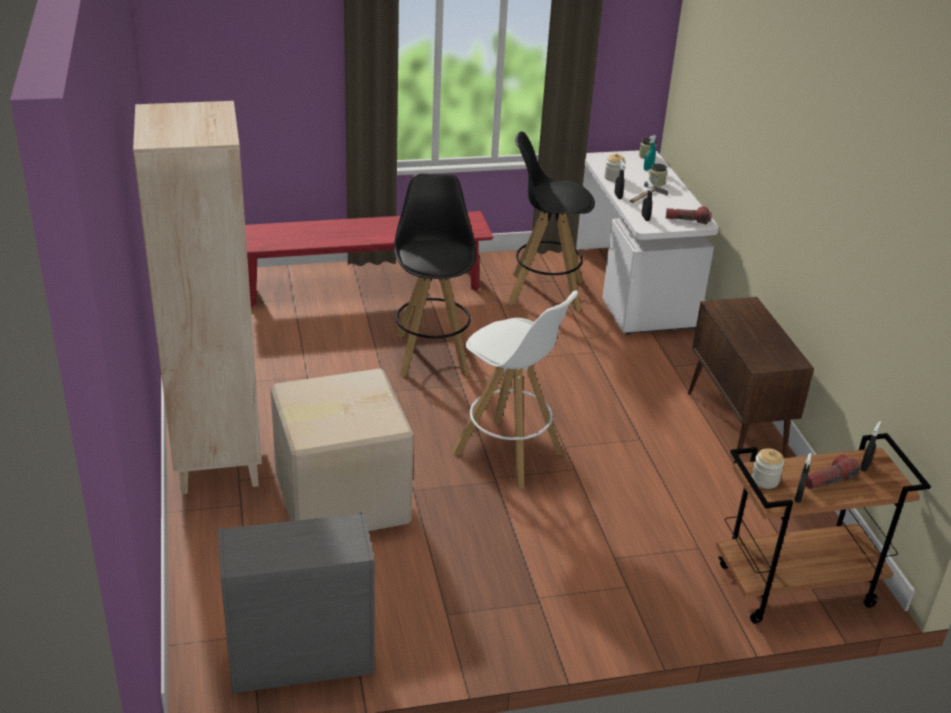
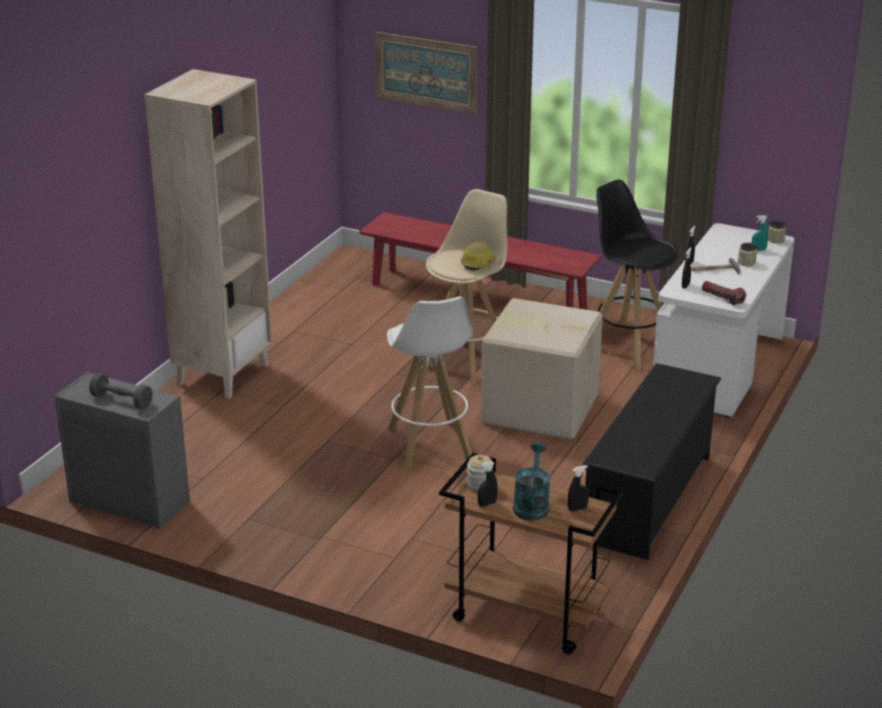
camera: 40 degrees right, 5 degrees down
(260, 61) = (426, 72): none -> picture
(310, 548) = (122, 401): none -> grey dumbbell
(340, 497) = (272, 425): cardboard box -> cardboard box (539, 408)
(432, 353) = (467, 360): black stool -> beige stool
(452, 251) = (479, 263): none -> hard hat
(613, 177) = (711, 248): jar -> none
(735, 427) = (648, 499): brown cabinet -> black shoe rack
(829, 480) = (531, 504): flashlight -> turquoise watering can

